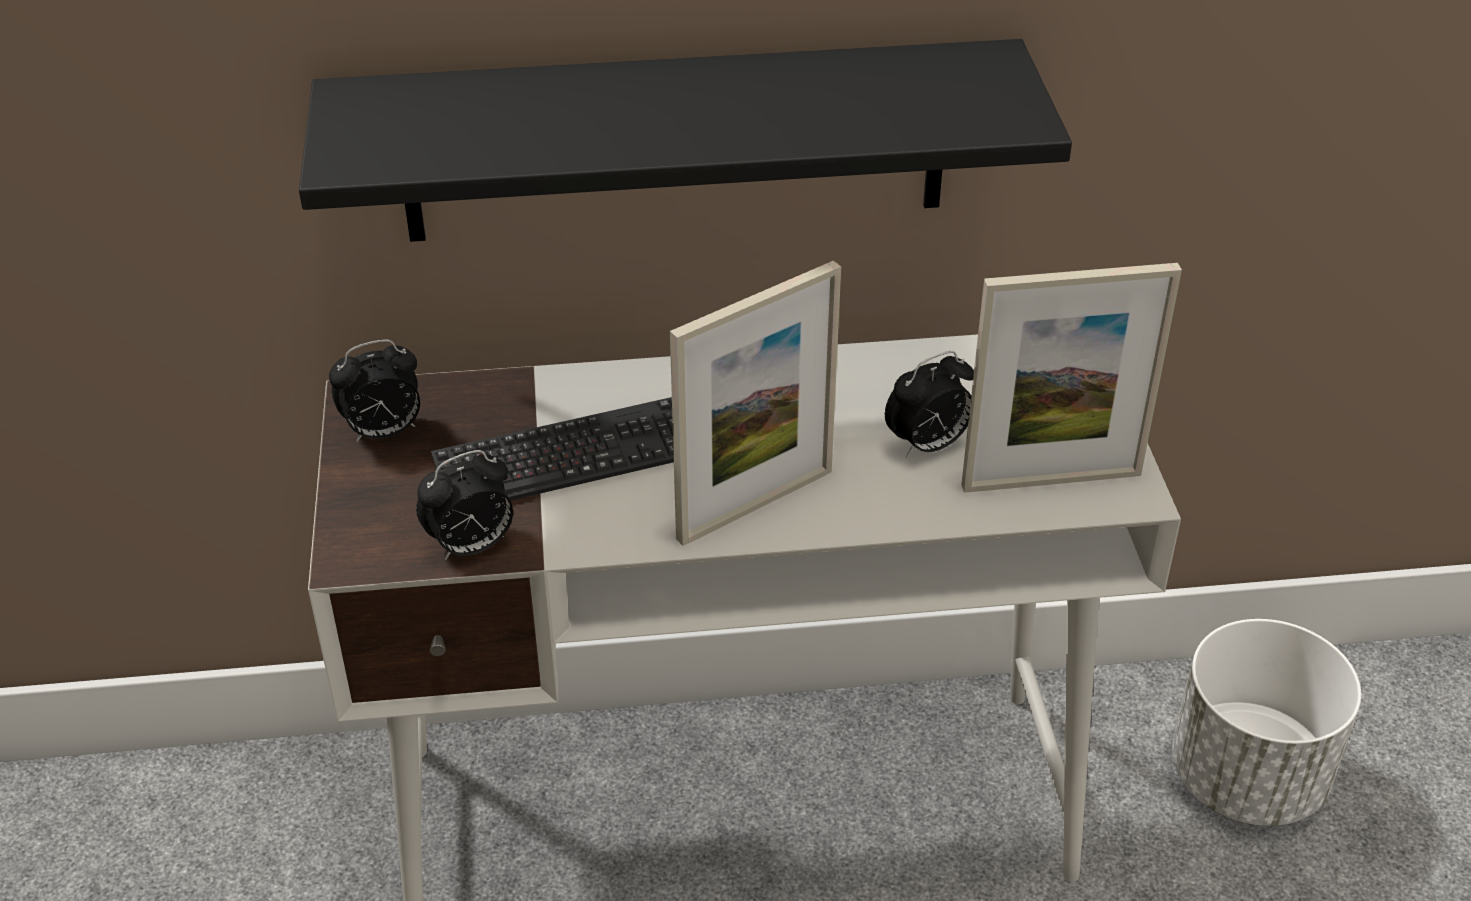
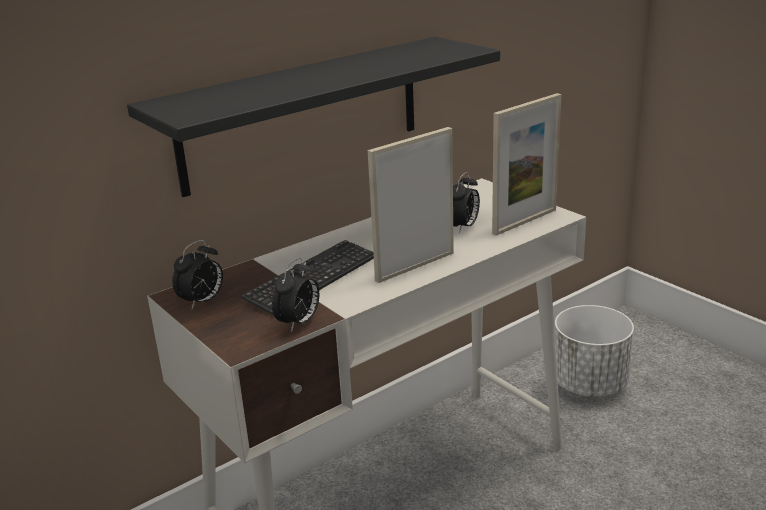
camera: 30 degrees left, 15 degrees down
(755, 505) = (415, 266): picture frame -> picture frame turned 150 degrees counterclockwise

